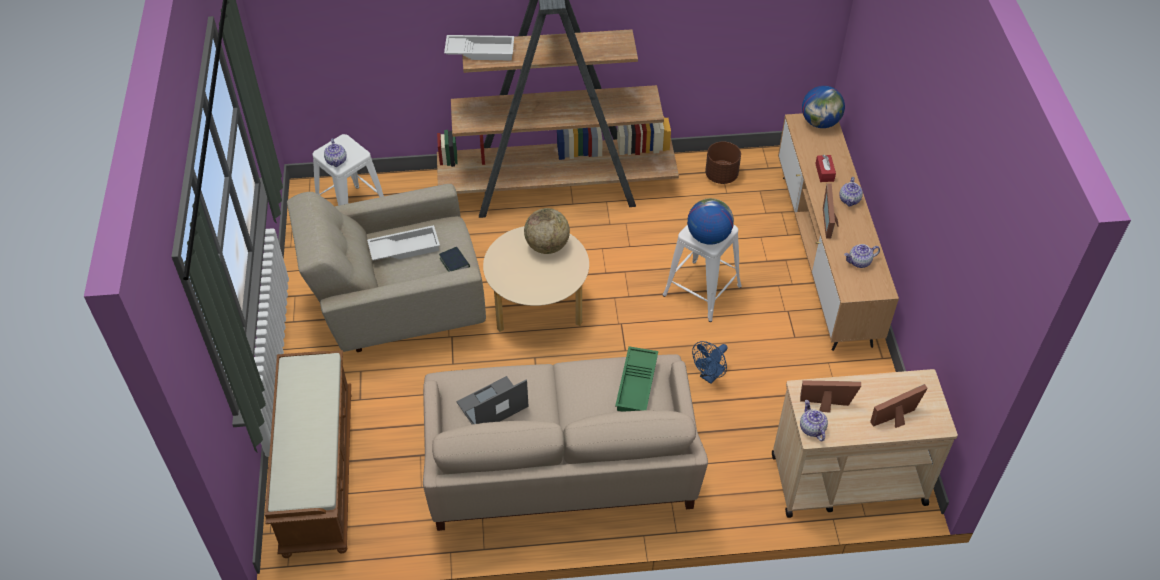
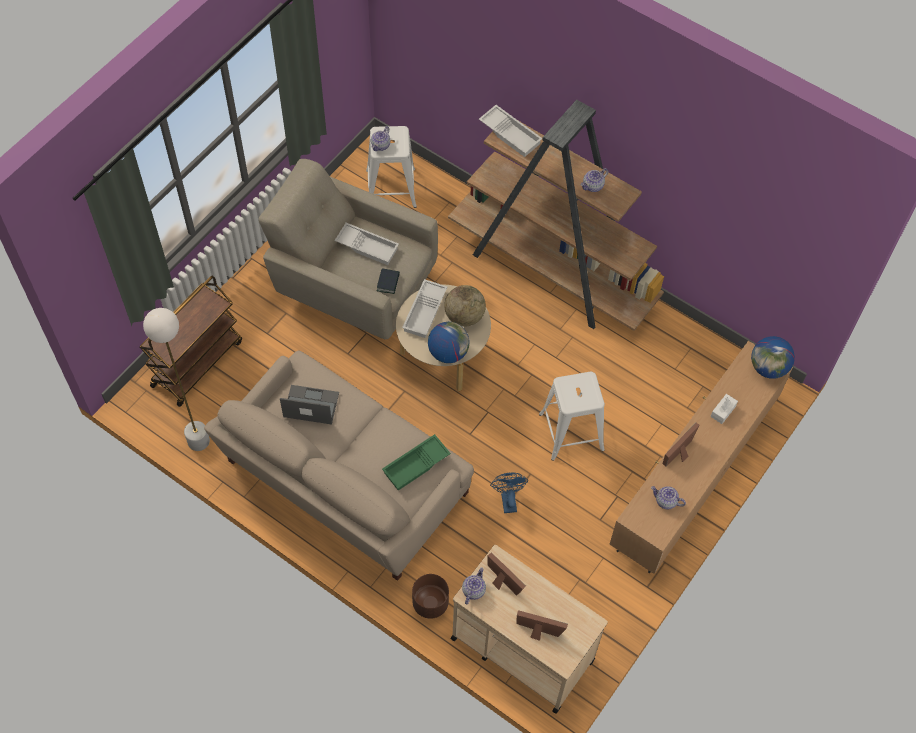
camera: 40 degrees right, 10 degrees up
(317, 471) = (197, 363): brown bench -> brown cart
(389, 536) = (198, 441): none -> white floor lamp
(510, 264) = (425, 312): none -> white tray
(708, 236) = (574, 396): globe -> globe (448, 352)
(710, 376) = (508, 499): blue fan -> blue fan turned 90 degrees clockwise
(721, 176) = (686, 351): brown planter -> brown planter (430, 603)
(824, 172) = (723, 411): red tissue box -> white tissue box
(849, 200) = (716, 448): teapot -> teapot (593, 186)

